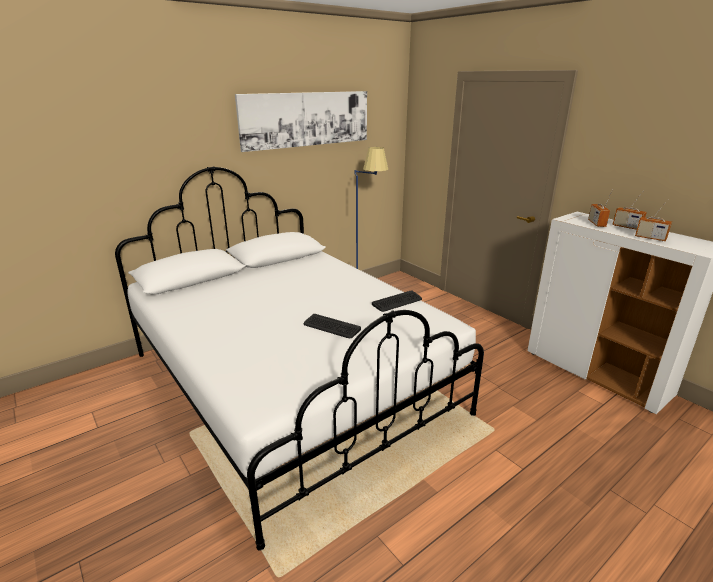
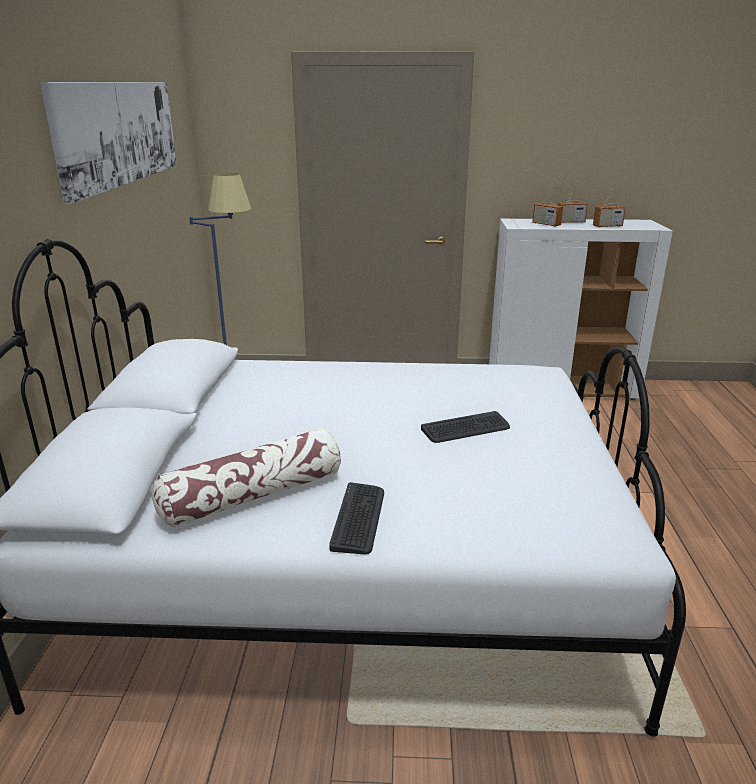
camera: 50 degrees left, 0 degrees up
(205, 305) = (253, 495): none -> pillow
(397, 302) = (455, 374): keyboard -> keyboard (358, 518)

